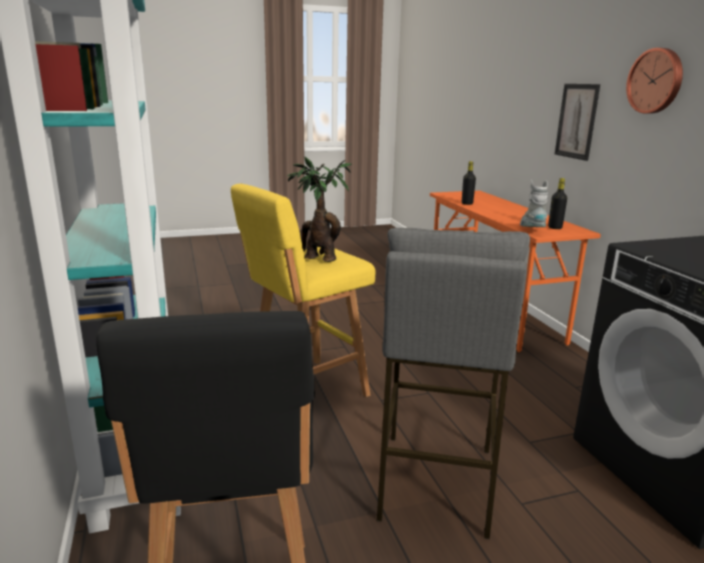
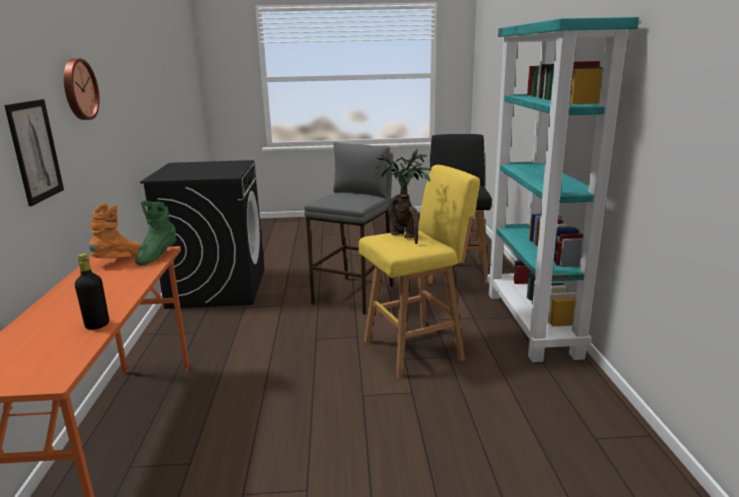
camera: 165 degrees left, 0 degrees up
(532, 230) = (157, 256): grey boot -> green boot
(555, 227) = (120, 259): black bottle -> orange boot

